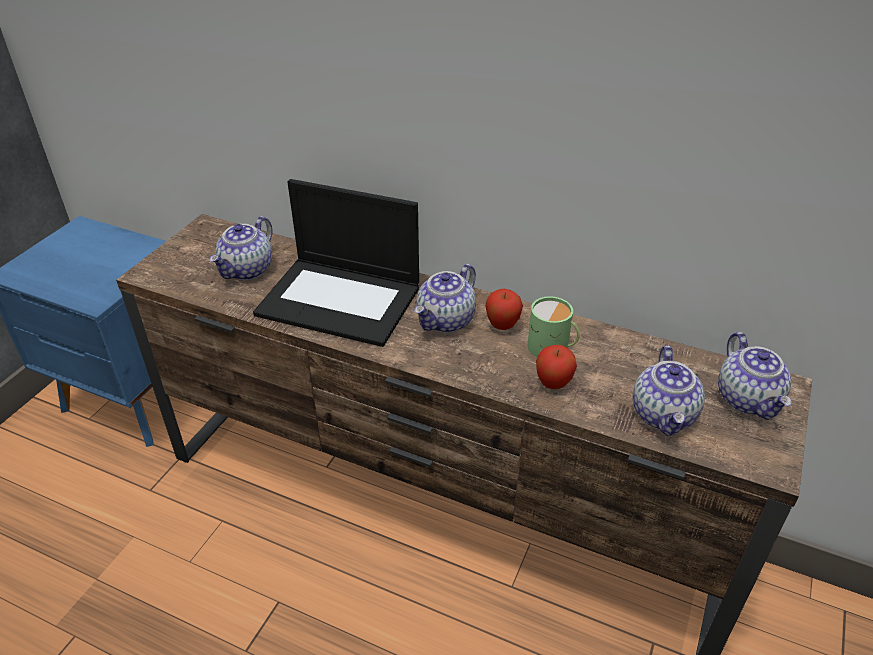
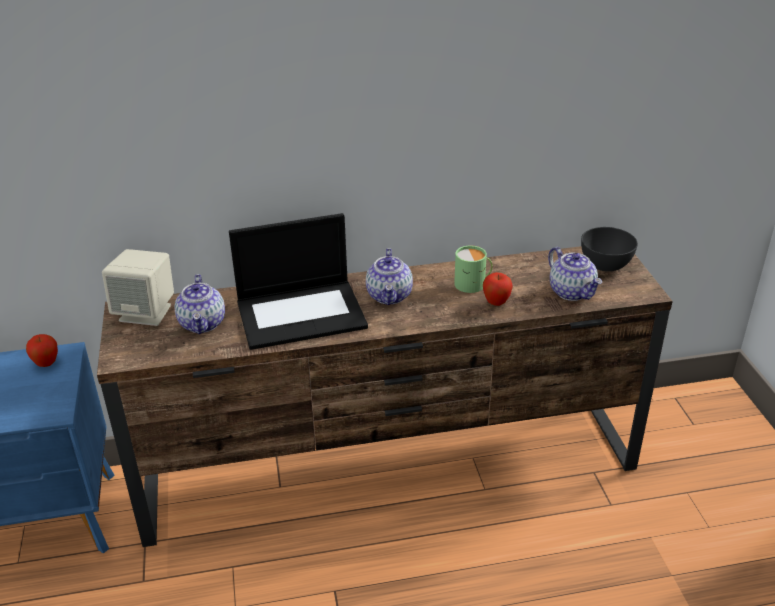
camera: 35 degrees left, 5 degrees down
(217, 238) = (146, 312): none -> beige speaker
(502, 326) = (429, 284): apple -> apple (46, 364)
(748, 400) = (605, 265): teapot -> grey bowl

